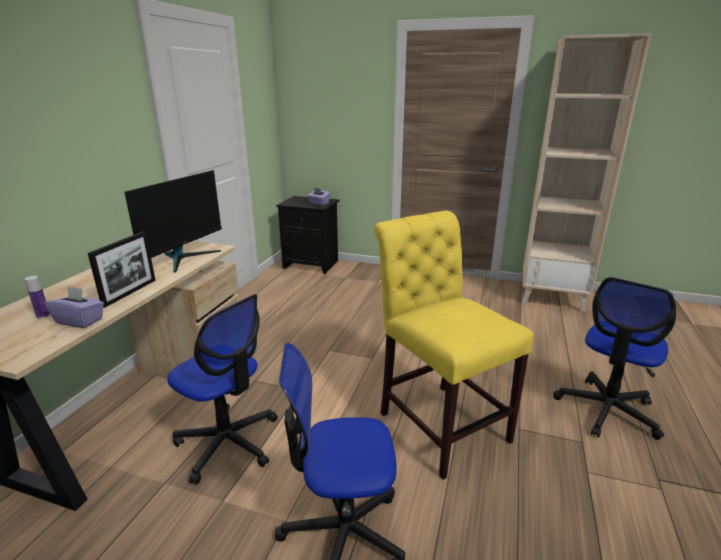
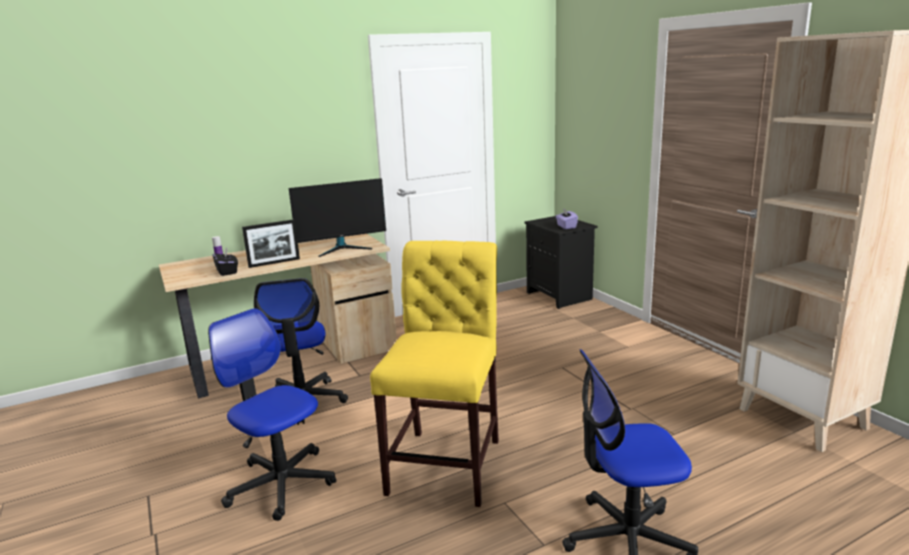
camera: 45 degrees right, 5 degrees down
(80, 321) = (227, 271): purple tissue box -> black tissue box

